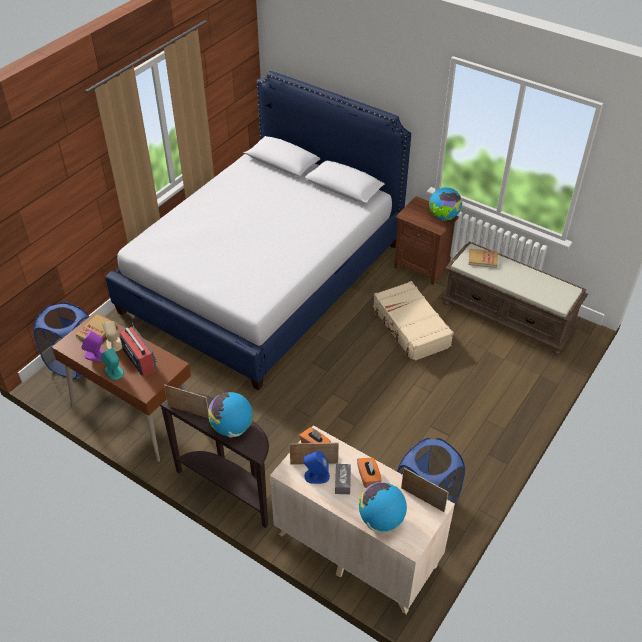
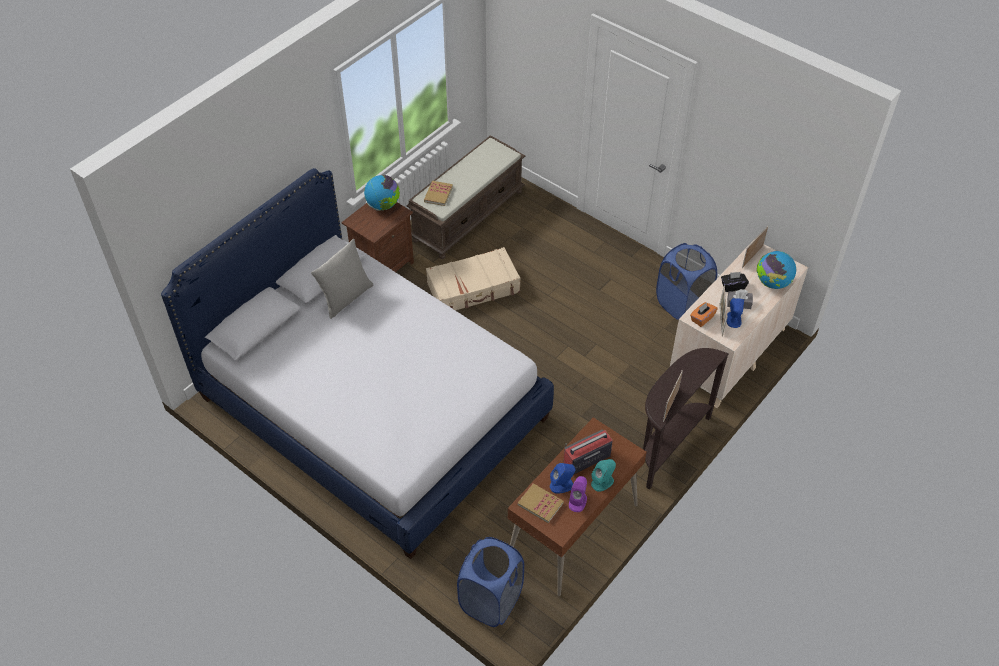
camera: 85 degrees left, 5 degrees up
(114, 344) = (562, 485): beige speaker -> blue speaker
(232, 427) = (689, 372): globe -> none
(319, 202) = (346, 298): none -> grey pillow
(368, 477) = (733, 286): orange tissue box -> black tissue box

